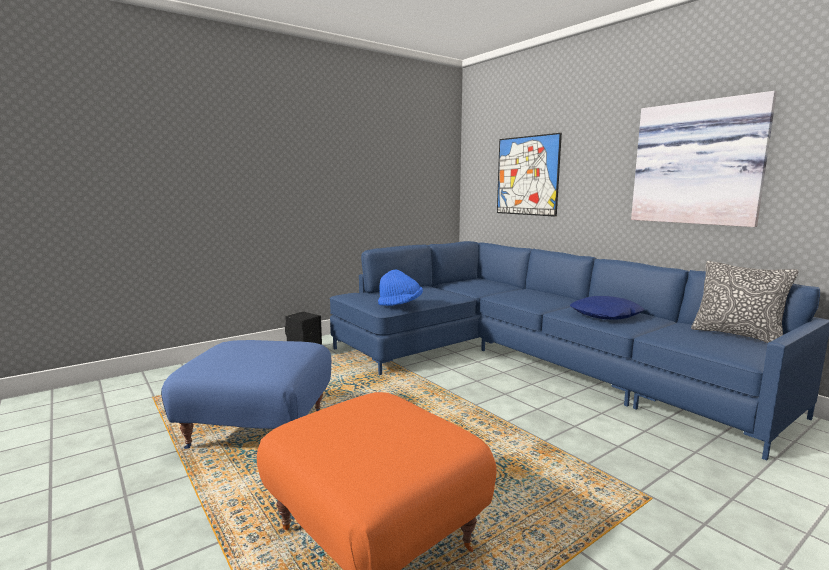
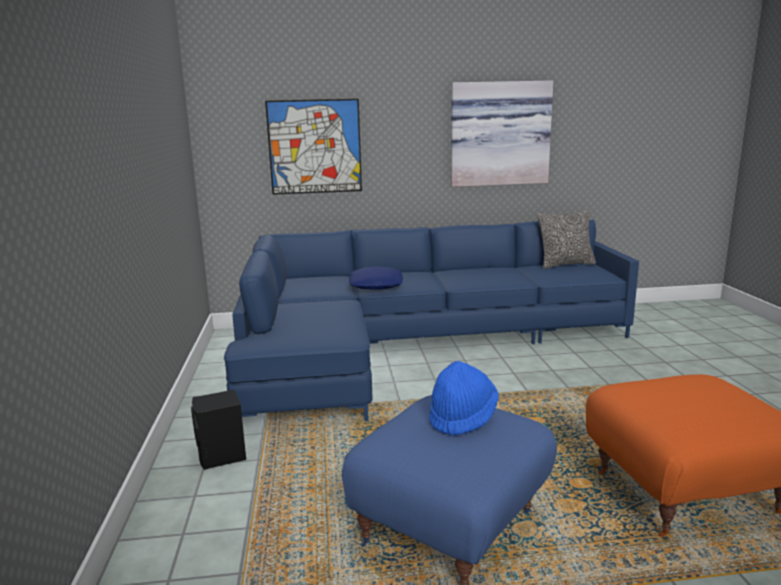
camera: 60 degrees left, 5 degrees up
(400, 304) = (349, 328): blue hat -> blue hat (462, 417)
(606, 315) = (485, 276): blue pillow -> blue pillow (376, 285)

